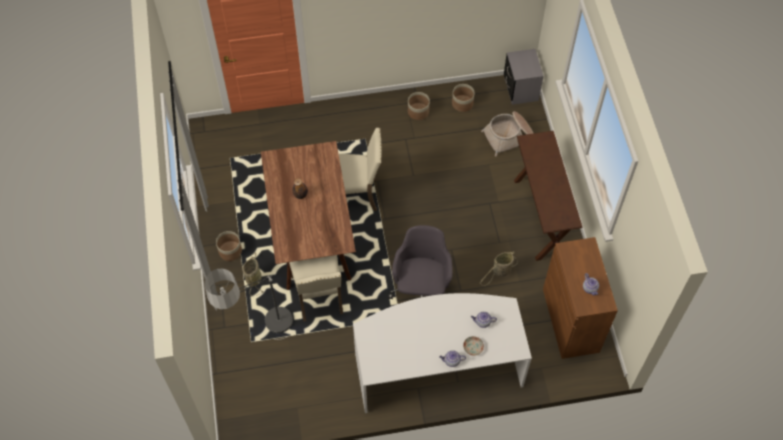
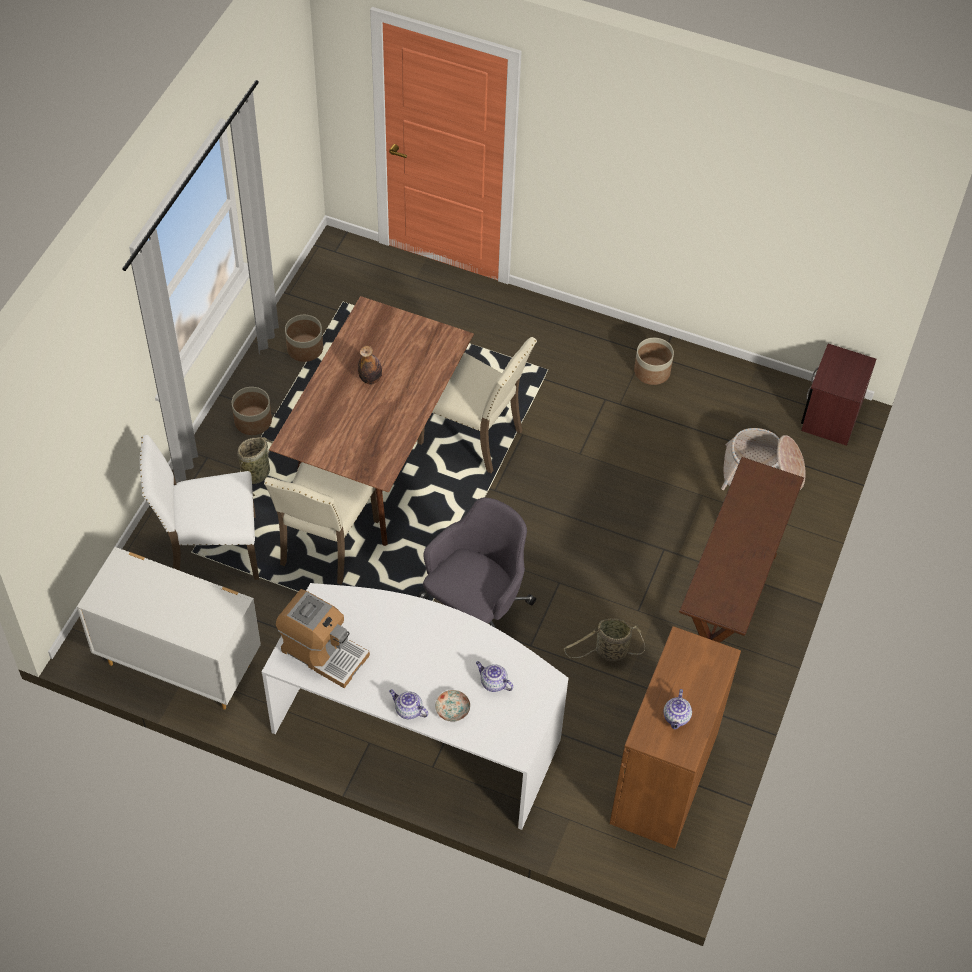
camera: 30 degrees right, 5 degrees down
(261, 335) = (211, 550): floor lamp -> white chair
(289, 405) = (179, 663): none -> white dresser
(387, 356) = (323, 652): none -> coffee machine
(462, 103) = (726, 392): planter -> planter (305, 348)
(520, 89) = (831, 416): grey nightstand -> brown nightstand

